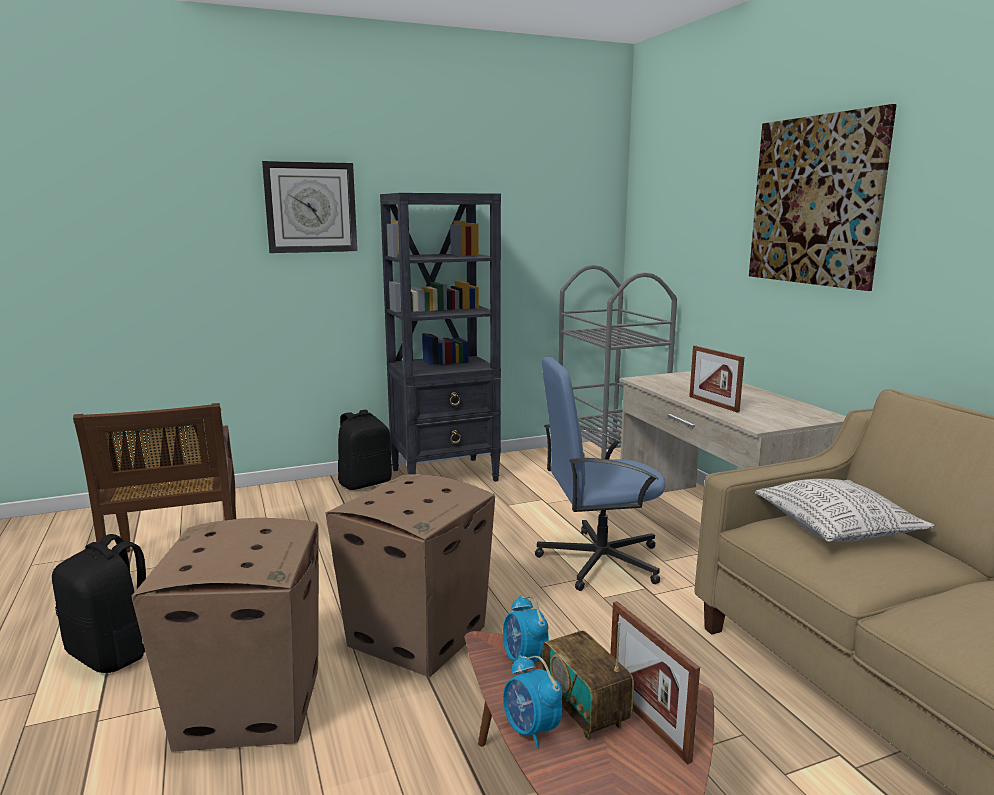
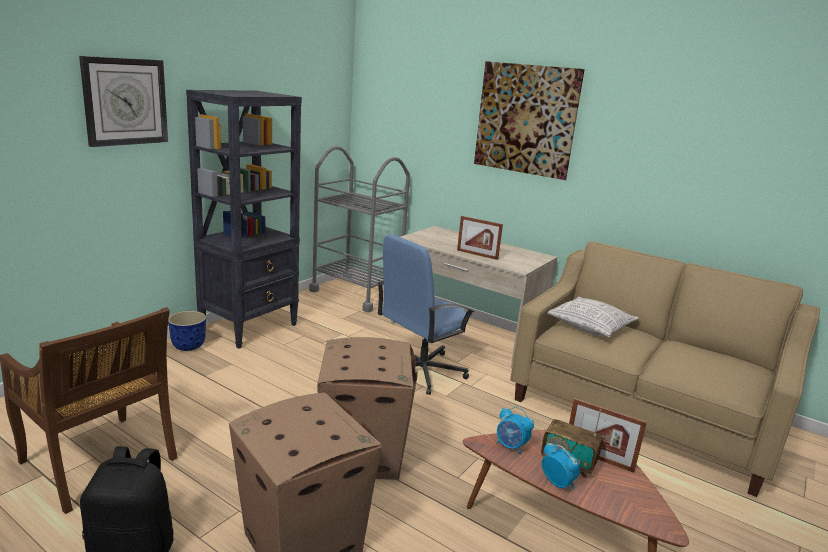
camera: 35 degrees left, 5 degrees up
(365, 483) = (188, 346): black backpack -> planter
(531, 730) = (557, 483): alarm clock -> alarm clock turned 150 degrees counterclockwise

